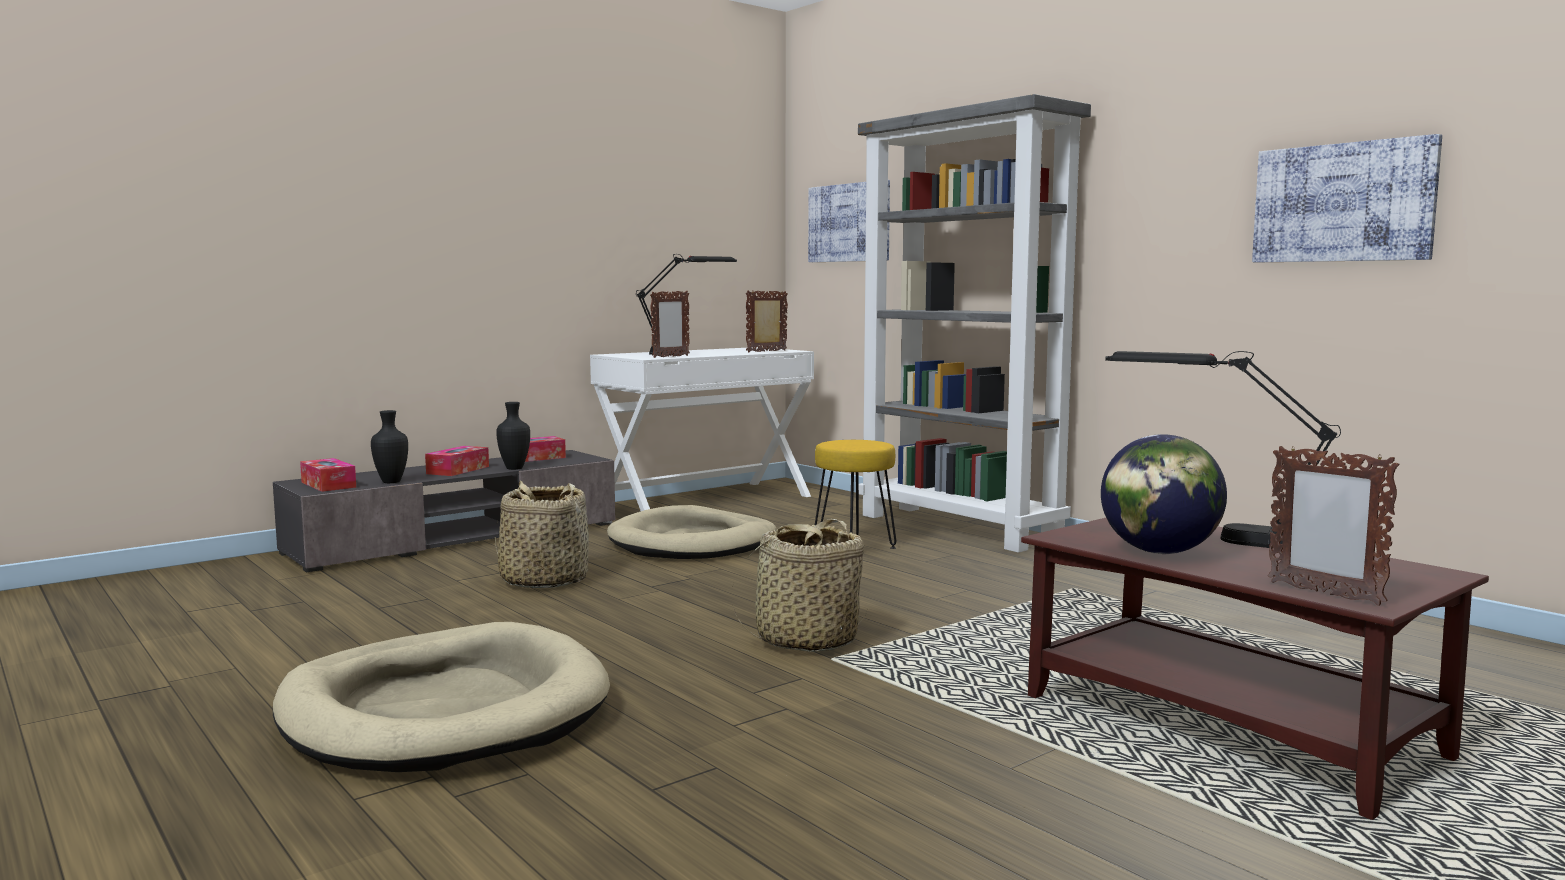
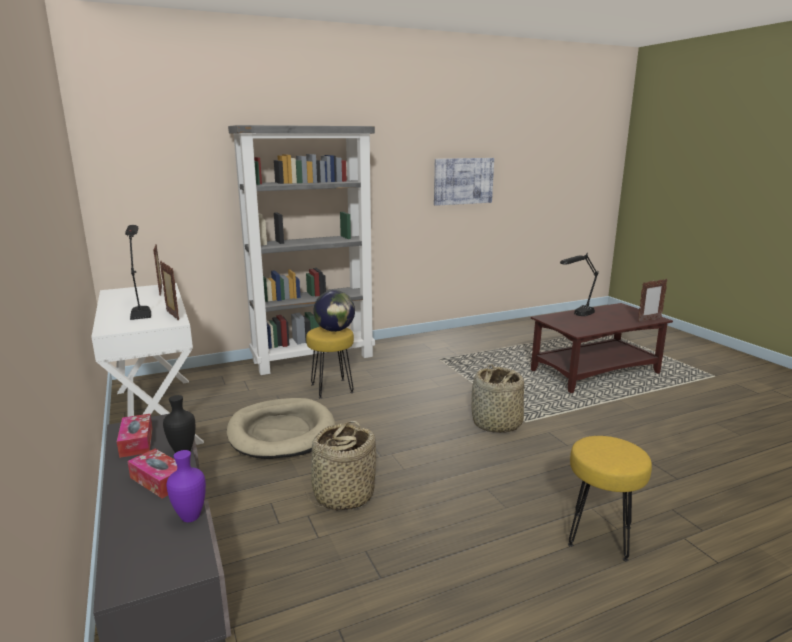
camera: 75 degrees left, 10 degrees up
(328, 485) = (167, 560): tissue box -> none
(390, 482) = (189, 518): black vase -> purple vase
(444, 710) = (599, 536): beige dog bed -> yellow stool
(849, 223) = (163, 186): picture -> none
(1159, 552) = (600, 325): globe -> globe (335, 330)

